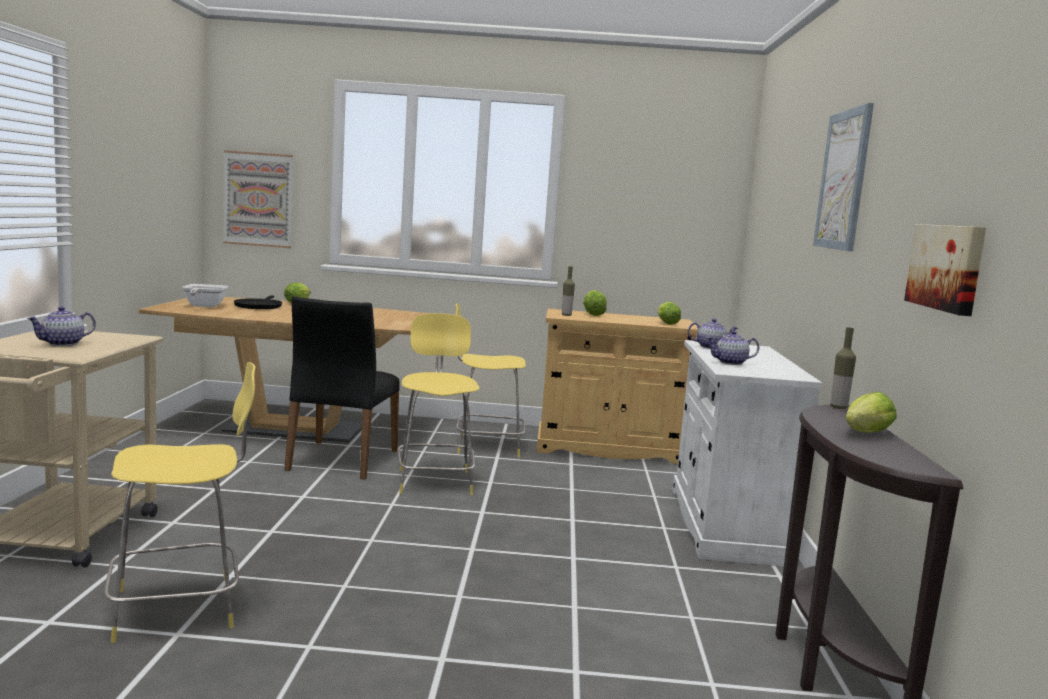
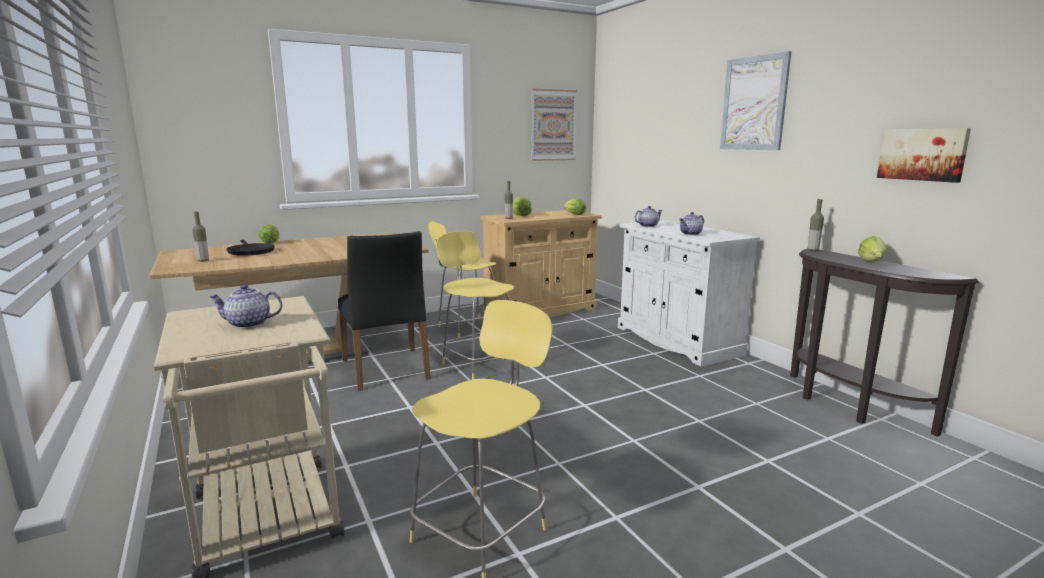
camera: 30 degrees left, 5 degrees up
(62, 344) = (248, 324): teapot -> teapot turned 75 degrees clockwise
(203, 306) = (203, 261): frying pan -> bottle
(258, 199) = (203, 149): picture -> picture (553, 125)

